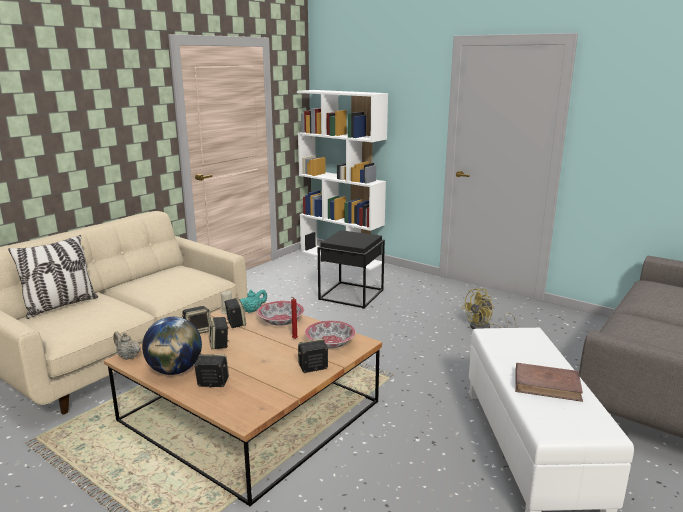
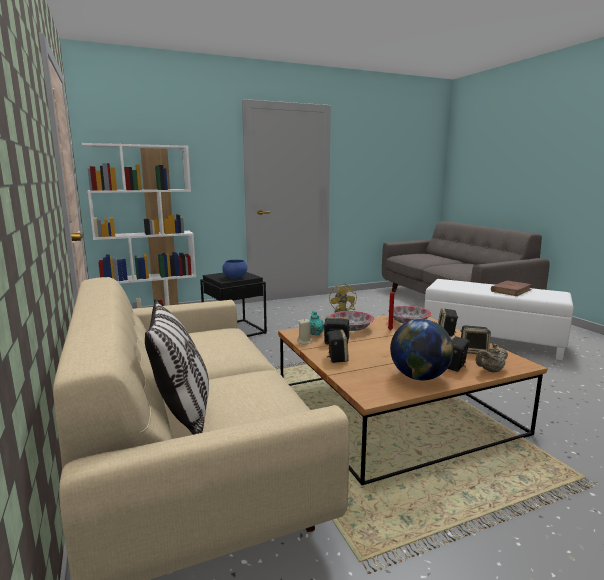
camera: 60 degrees left, 5 degrees down
(128, 356) = (368, 395): beige teapot -> beige teapot (490, 371)
(219, 344) = (376, 354): speaker -> speaker (474, 351)
(346, 241) = (235, 277): none -> blue bowl

